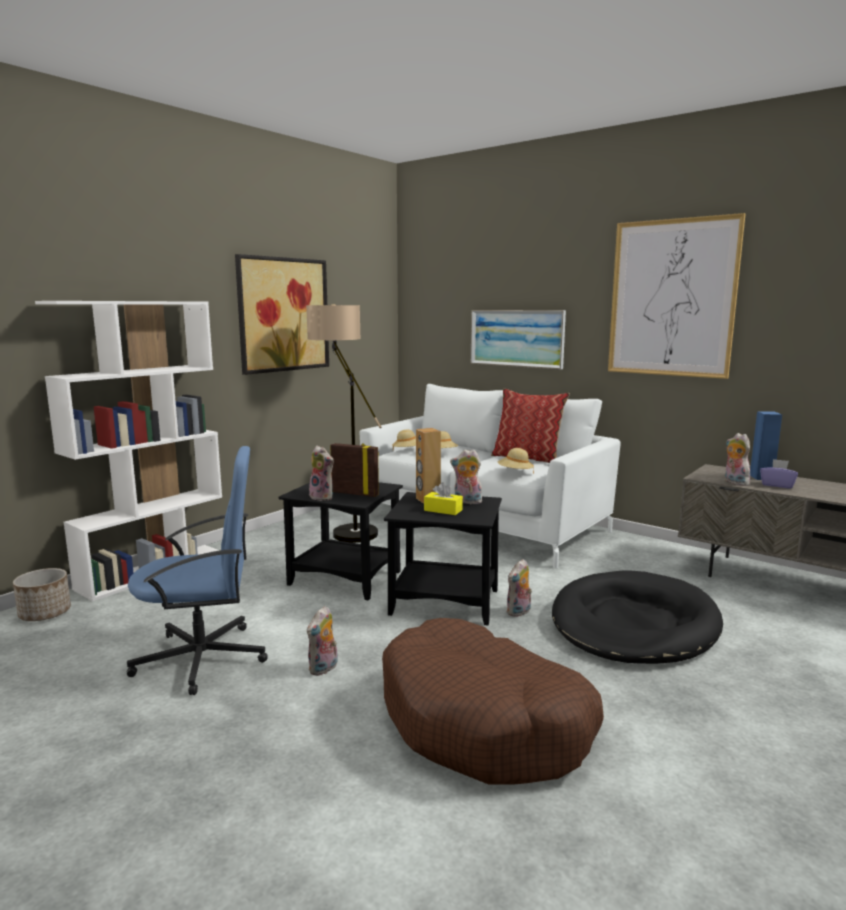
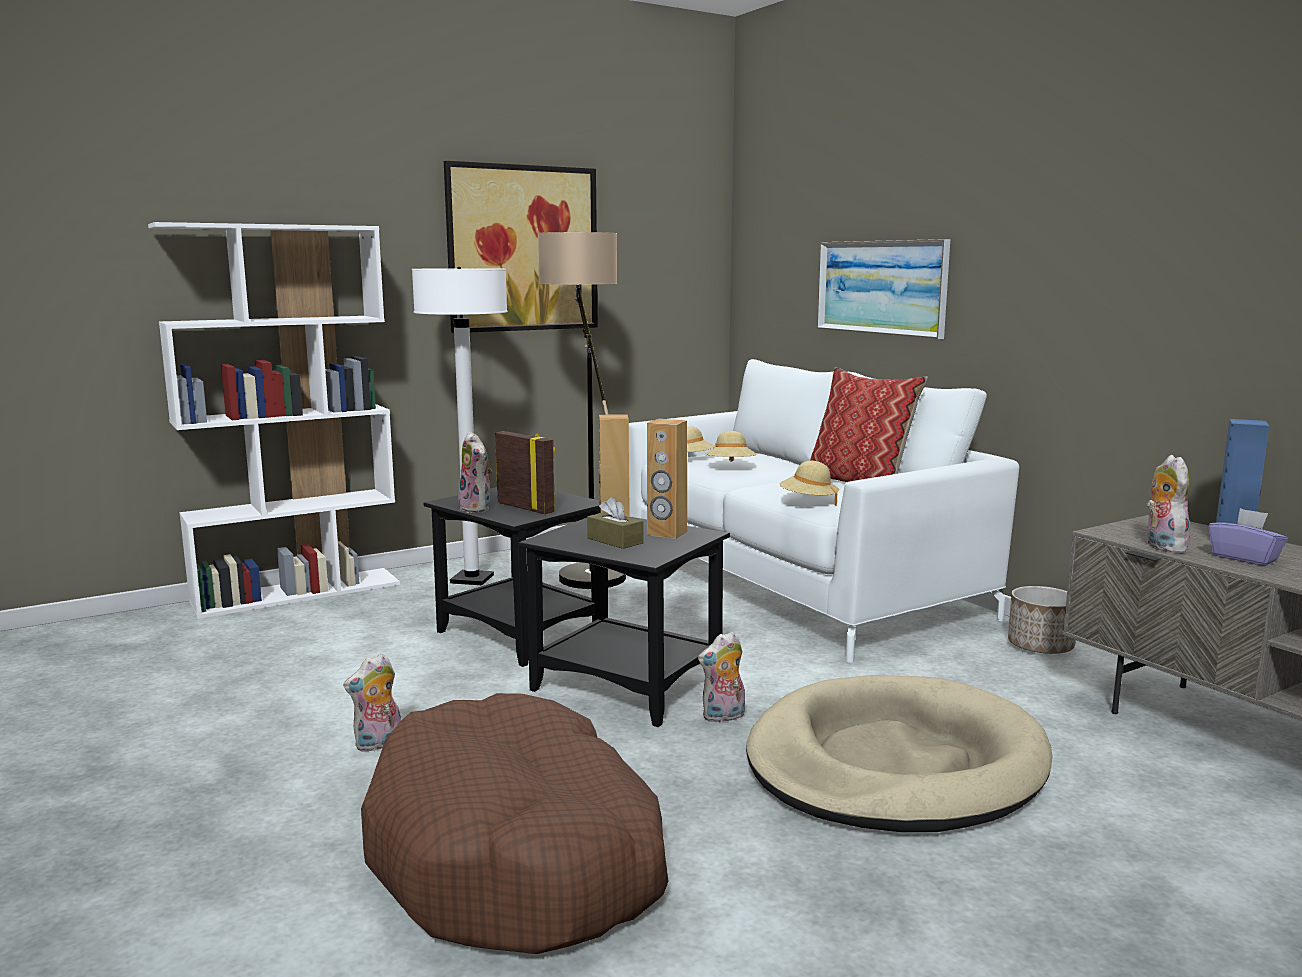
camera: 20 degrees right, 0 degrees up
(45, 613) = (136, 625): planter -> planter (1041, 646)
(203, 658) = (251, 705): blue office chair -> none
(275, 545) = (472, 579): none -> white floor lamp
(443, 510) = (615, 541): yellow tissue box -> brown tissue box
(466, 502) = (666, 533): plush toy -> brown speaker
(633, 624) = (894, 764): black dog bed -> beige dog bed
(672, 298) = (1111, 213): picture -> none

